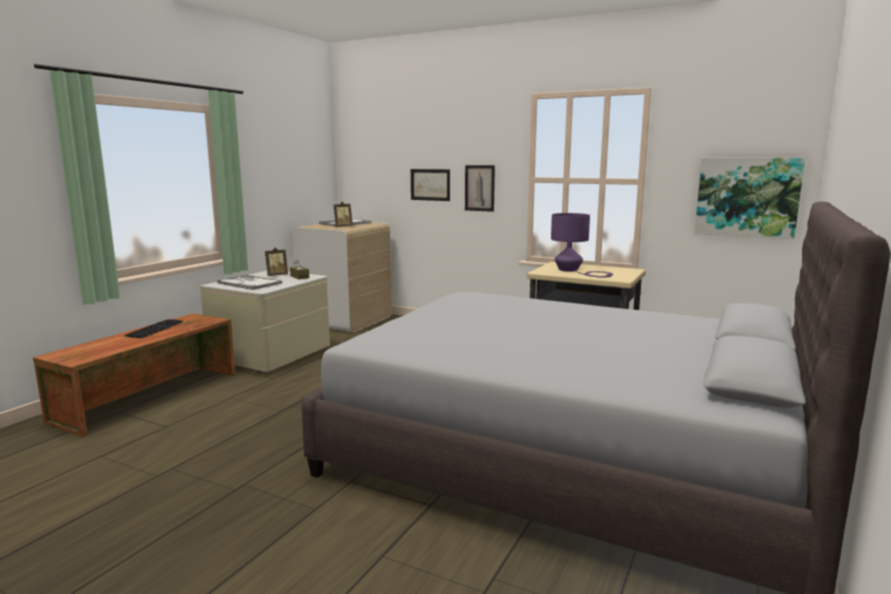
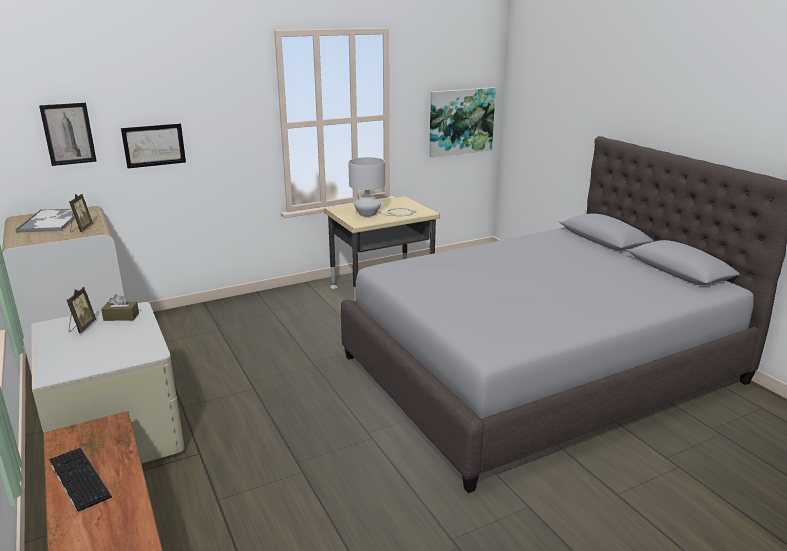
camera: 55 degrees left, 10 degrees up
(249, 283) = (93, 353): tray -> none
(479, 188) = (223, 141): picture -> picture (68, 134)
(579, 271) = (380, 213): purple table lamp -> white table lamp

